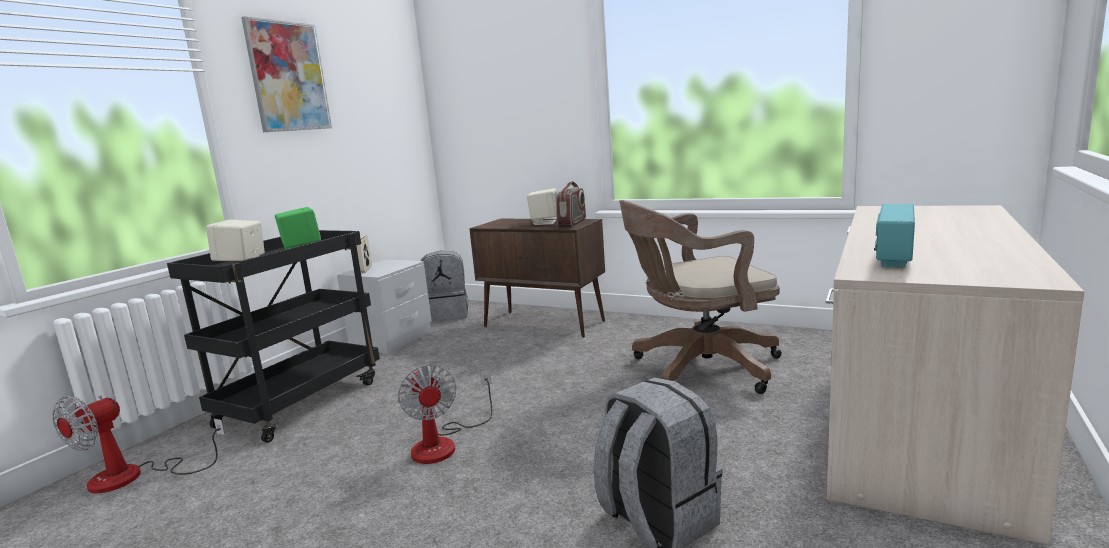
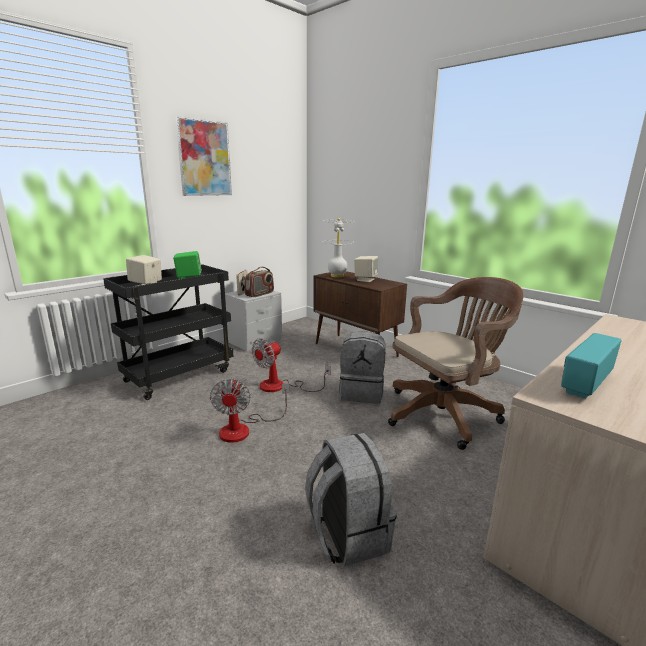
camera: 15 degrees right, 5 degrees up
(134, 476) = (69, 404): fan -> fan (281, 386)
(447, 314) = (298, 329): grey backpack -> grey backpack (361, 392)
(503, 224) = (337, 276): none -> white table lamp
(572, 224) = (382, 284): radio -> radio (260, 294)
(699, 368) = (445, 413): brown office chair -> brown office chair turned 150 degrees clockwise

